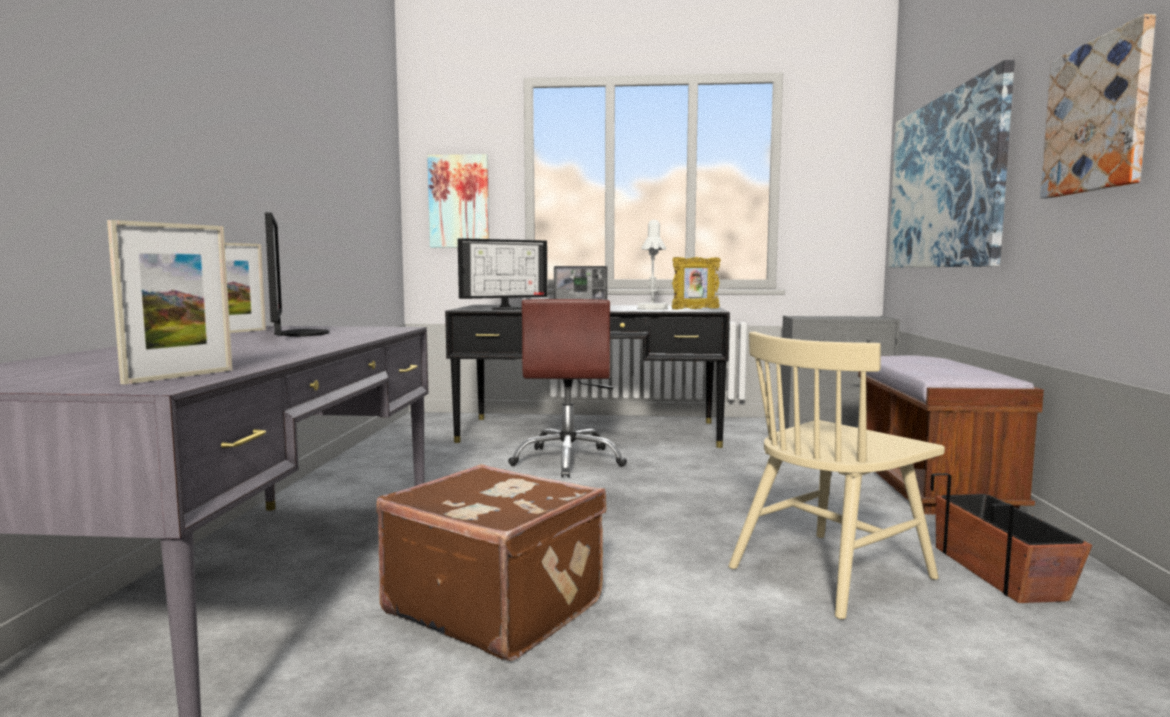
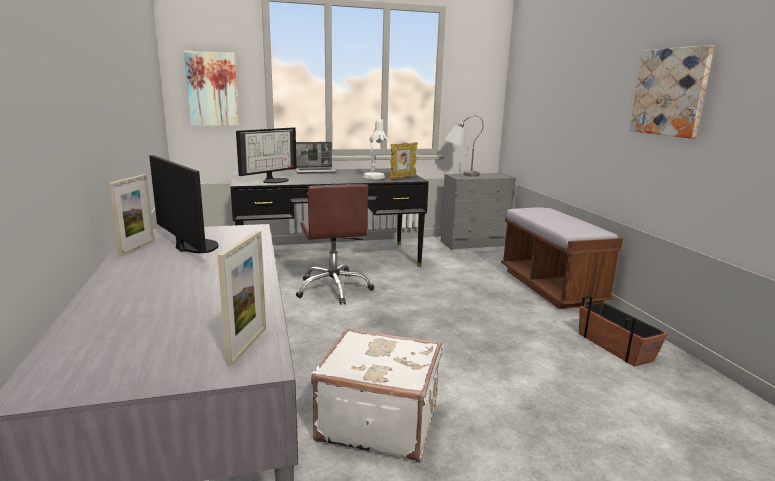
camera: 20 degrees left, 10 degrees up
(496, 606) = (378, 421): brown suitcase -> white suitcase
(806, 316) = (459, 174): none -> grey table lamp
(830, 572) = (540, 360): beige chair -> none
(944, 183) = (553, 99): picture -> none

